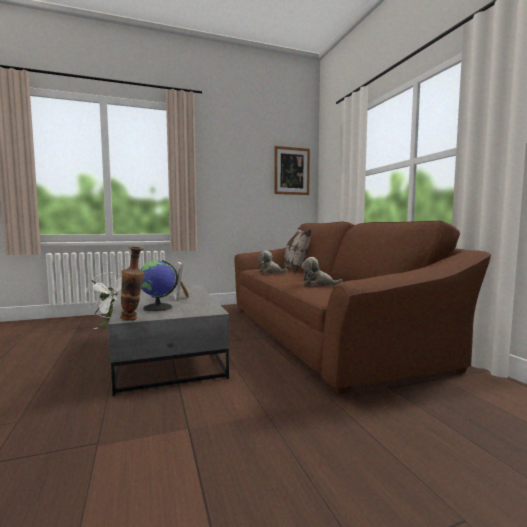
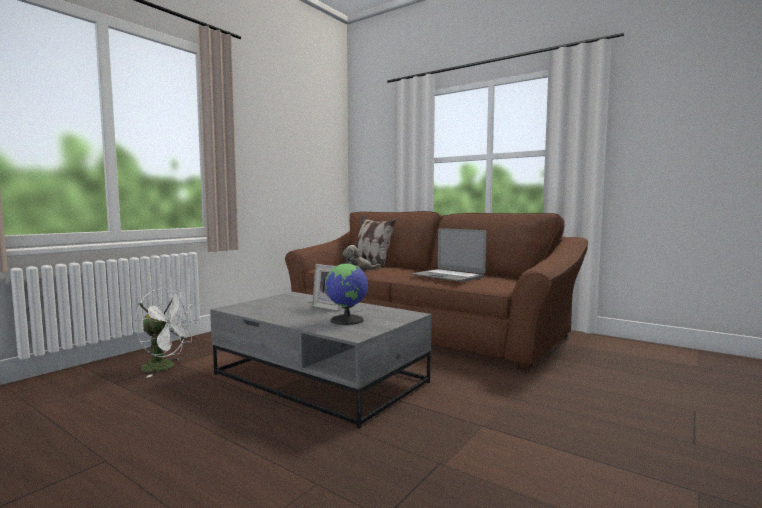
camera: 35 degrees left, 0 degrees up
(133, 319) = (368, 334): vase -> none
(291, 171) = (326, 149): picture -> none
(318, 284) = (448, 276): plush toy -> laptop

